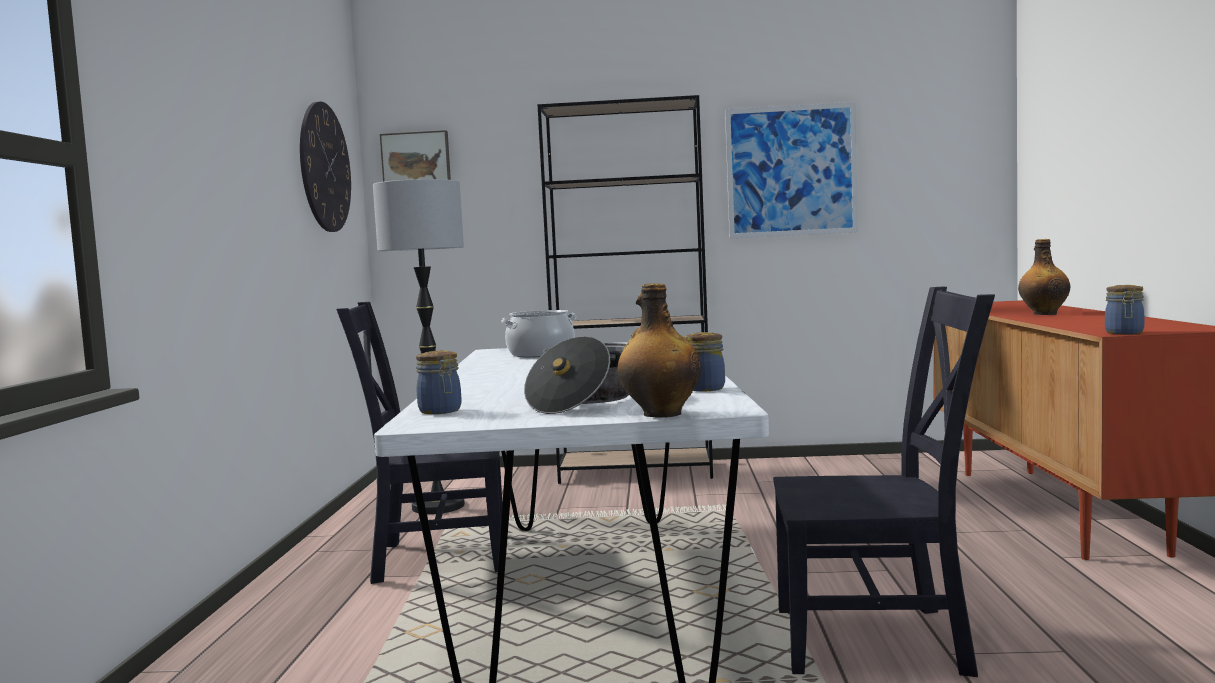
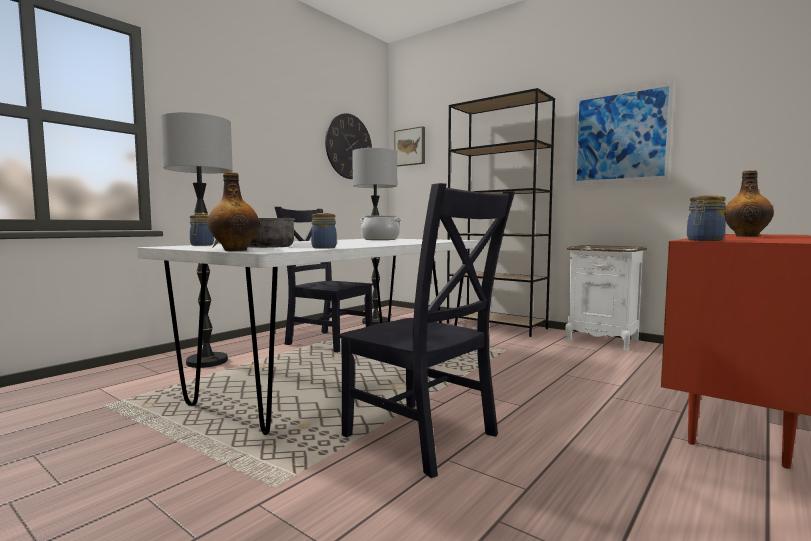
camera: 35 degrees right, 0 degrees up
(298, 655) = (206, 361): none -> floor lamp
(803, 465) = (602, 341): none -> white nightstand

